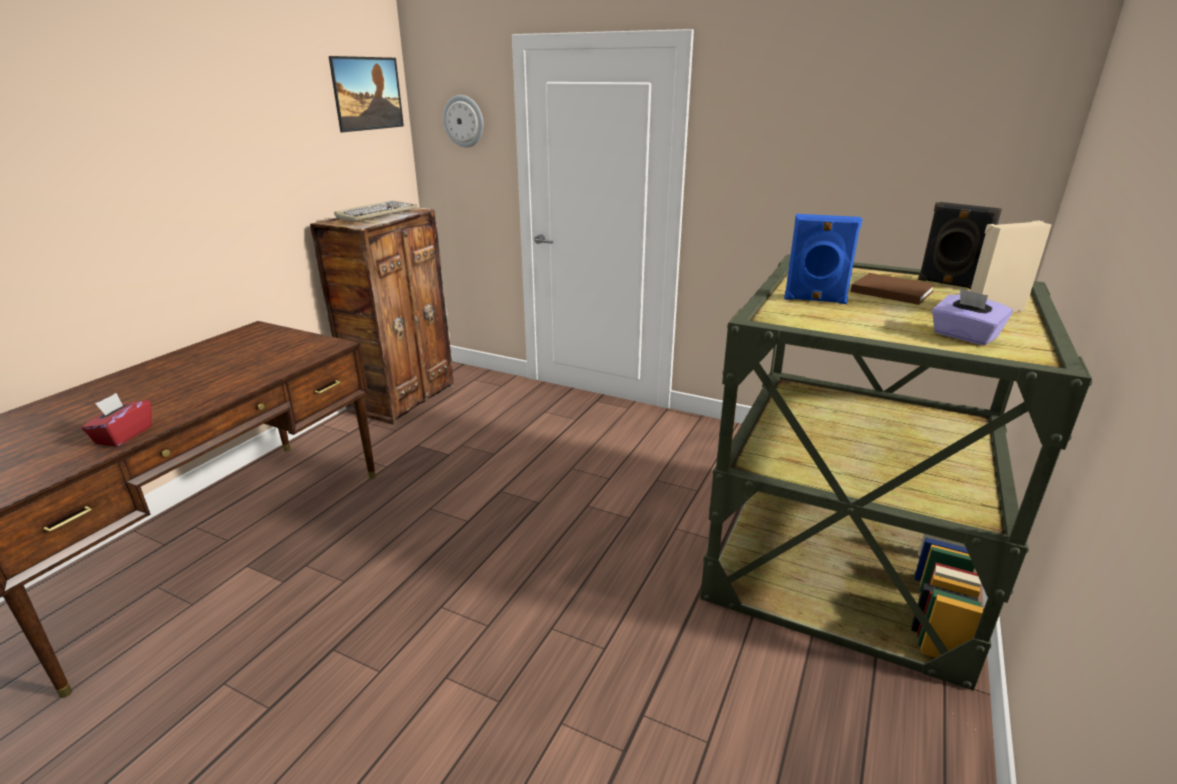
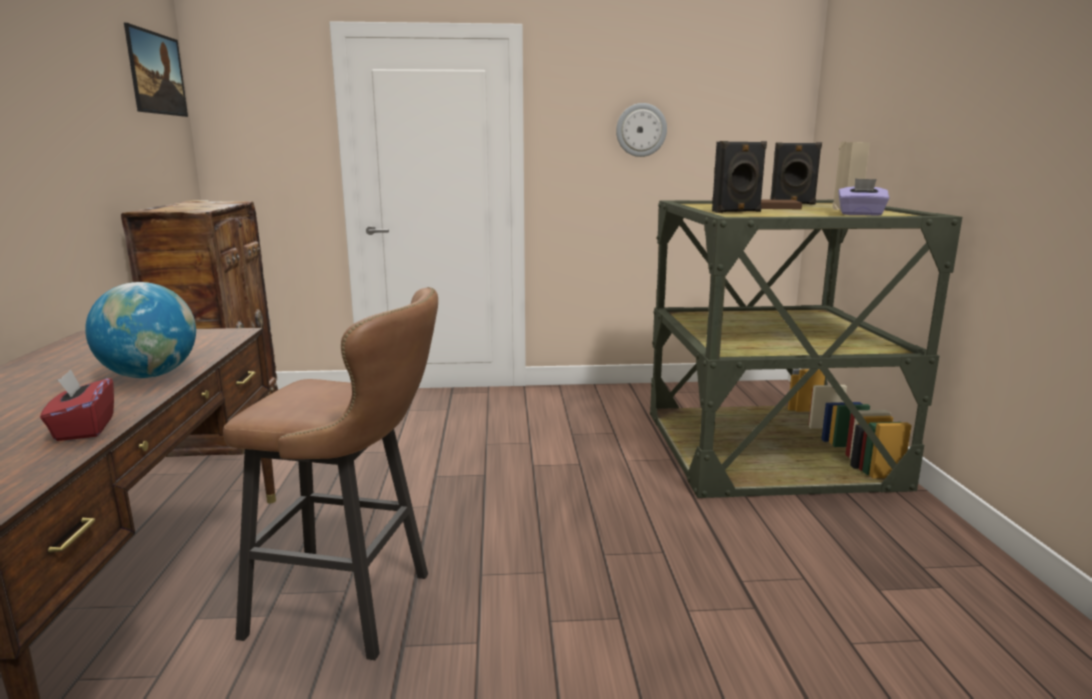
camera: 30 degrees left, 10 degrees down
(225, 386) = (150, 375): none -> globe
(338, 601) = (359, 607): none -> brown stool
(377, 214) = (196, 204): keyboard -> none
(464, 121) = (268, 110): wall clock -> wall clock (641, 130)
(815, 300) = (737, 211): blue speaker -> black speaker

